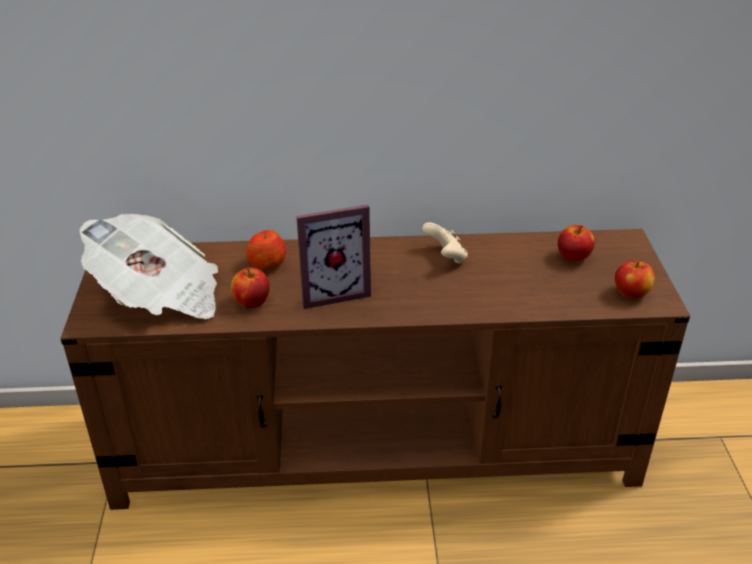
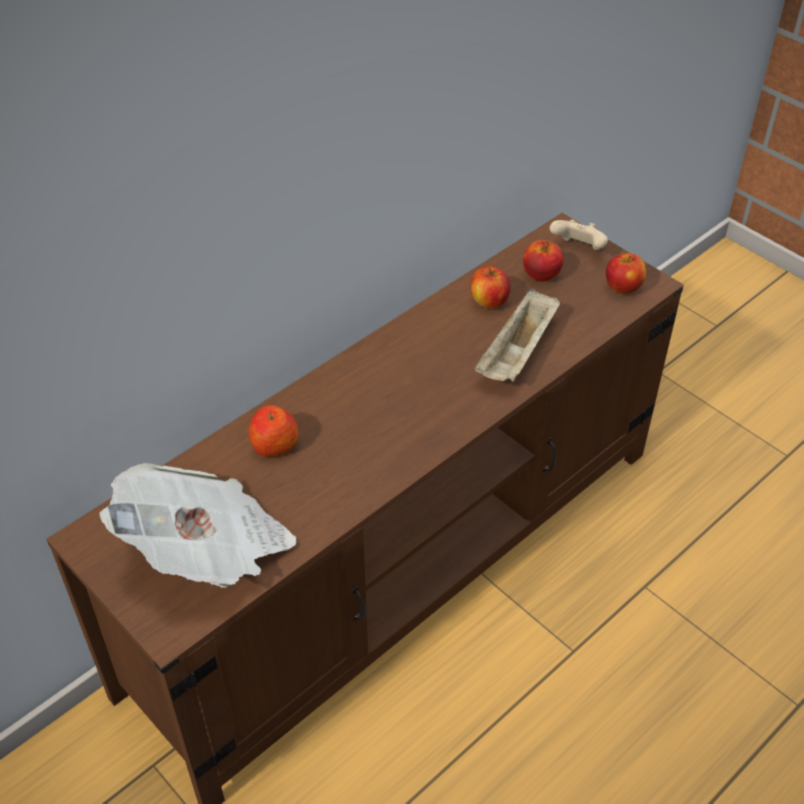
camera: 40 degrees left, 10 degrees up
(251, 302) = (314, 498): apple -> apple (489, 302)
(332, 291) = (375, 436): picture frame -> none
(445, 257) = (435, 337): beige game controller -> beige game controller (578, 249)
(492, 294) = (517, 354): none -> beige tray

